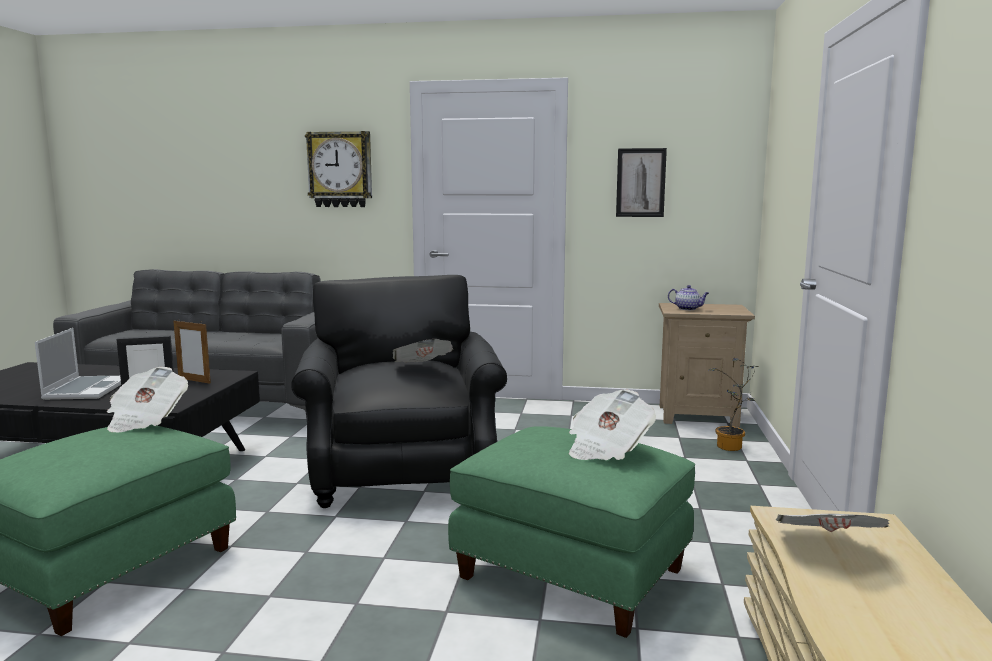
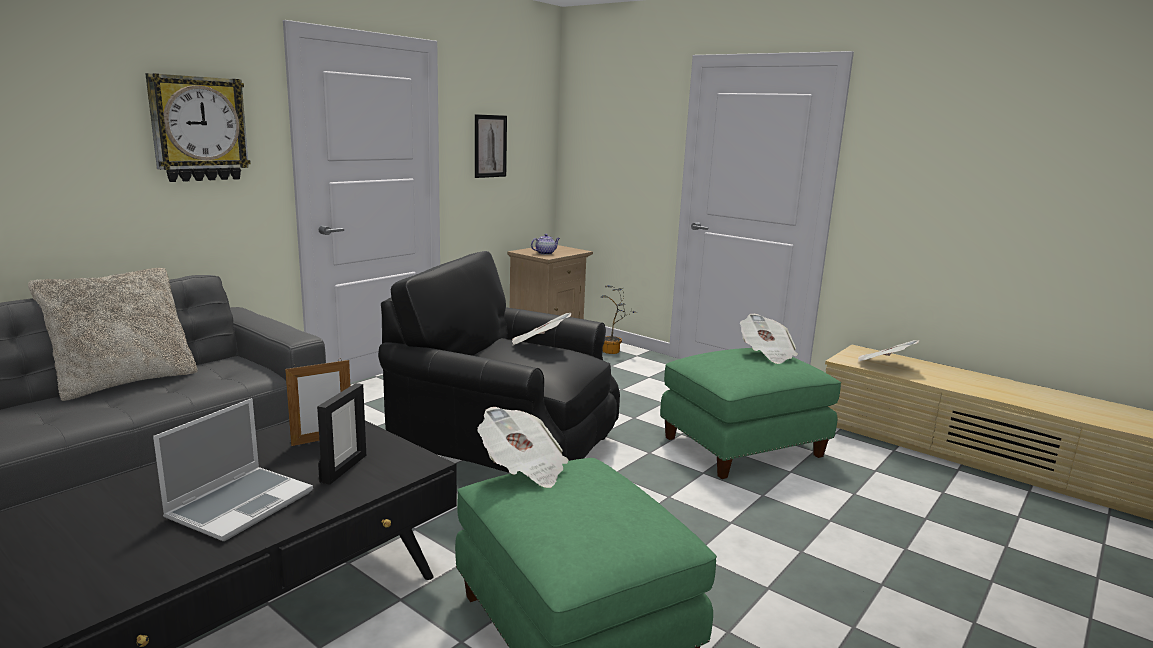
camera: 60 degrees left, 5 degrees up
(86, 389) = (241, 504): laptop -> laptop turned 90 degrees clockwise
(238, 331) = (125, 379): none -> beige pillow

